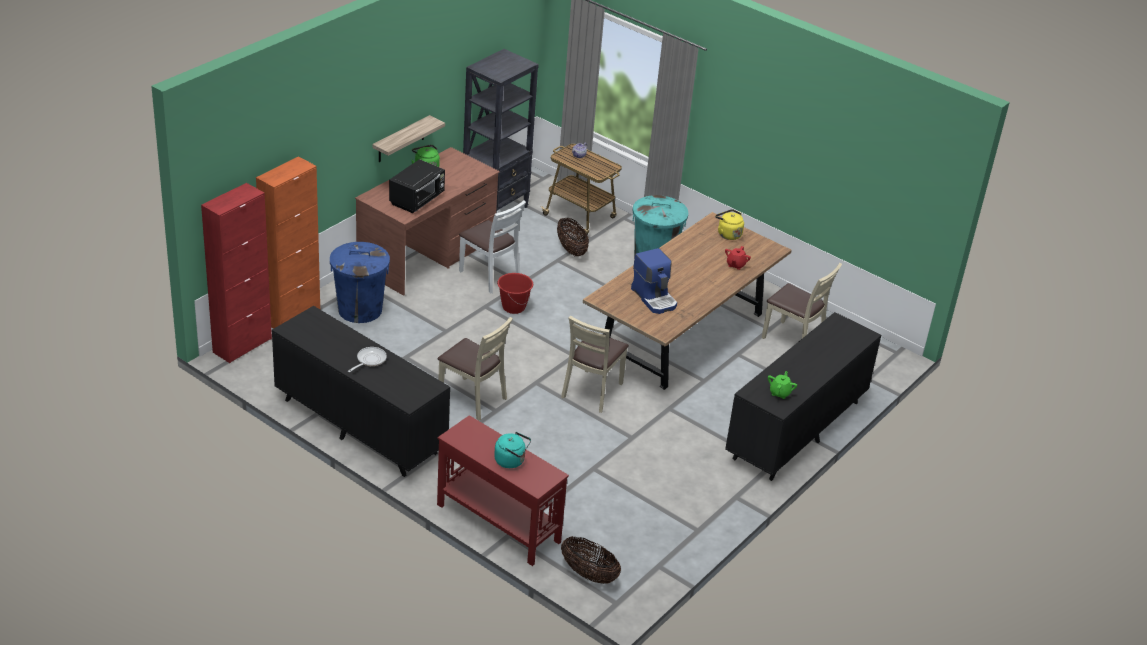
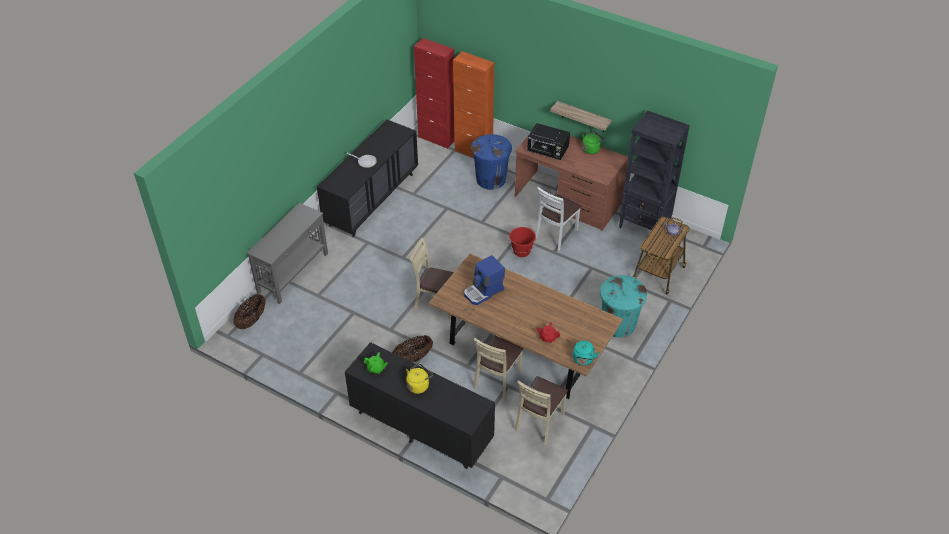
camera: 85 degrees right, 10 degrees up
(472, 398) = (412, 245): beige chair -> beige chair (497, 380)
(498, 522) = (293, 272): red console table -> grey console table
(511, 461) = (280, 237): turquoise kettle -> turquoise kettle (583, 360)
(571, 249) = (609, 274): basket -> basket (413, 358)
(728, 234) = (592, 330): yellow kettle -> yellow kettle (419, 385)

